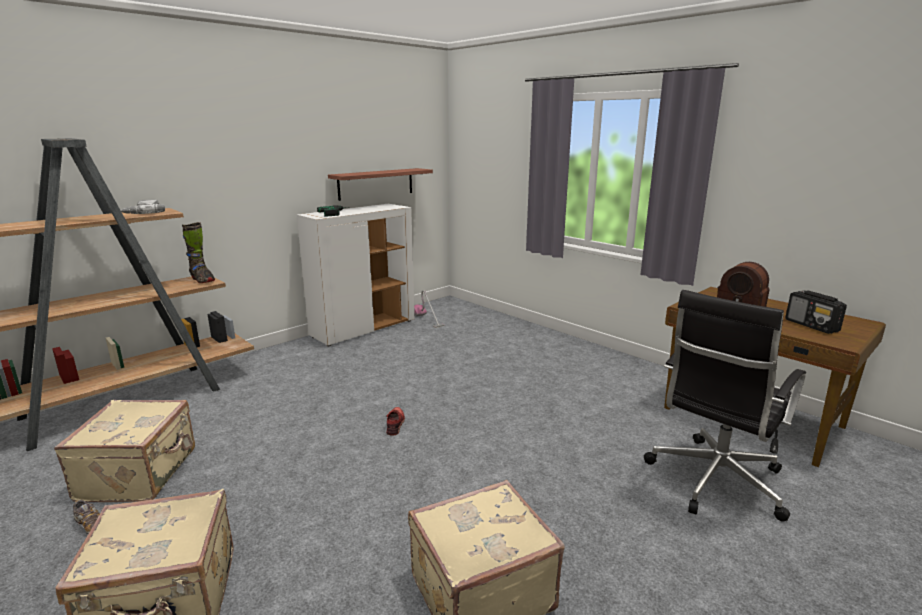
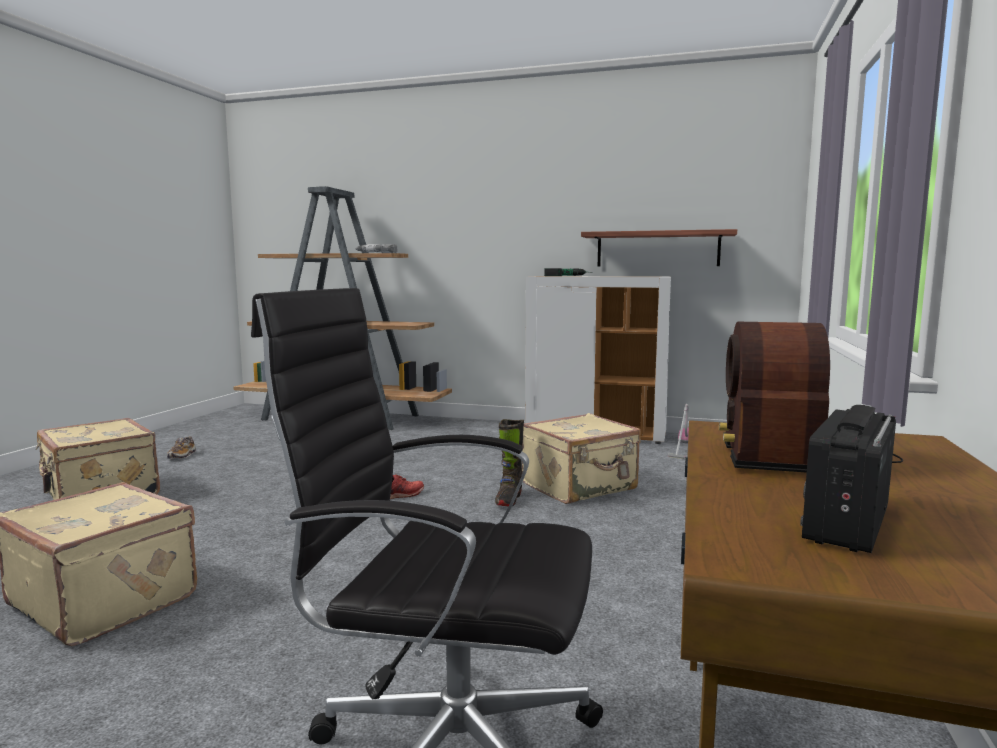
camera: 60 degrees right, 10 degrees down
(140, 474) = (249, 448): beige suitcase -> beige suitcase (580, 487)
(202, 280) = (412, 323): black boot -> black boot (508, 500)

